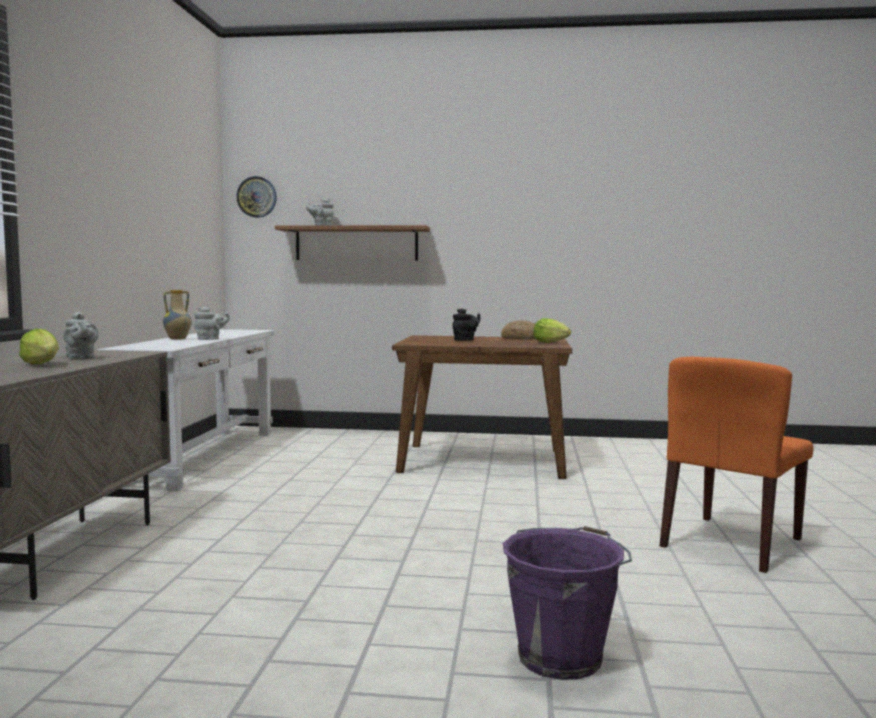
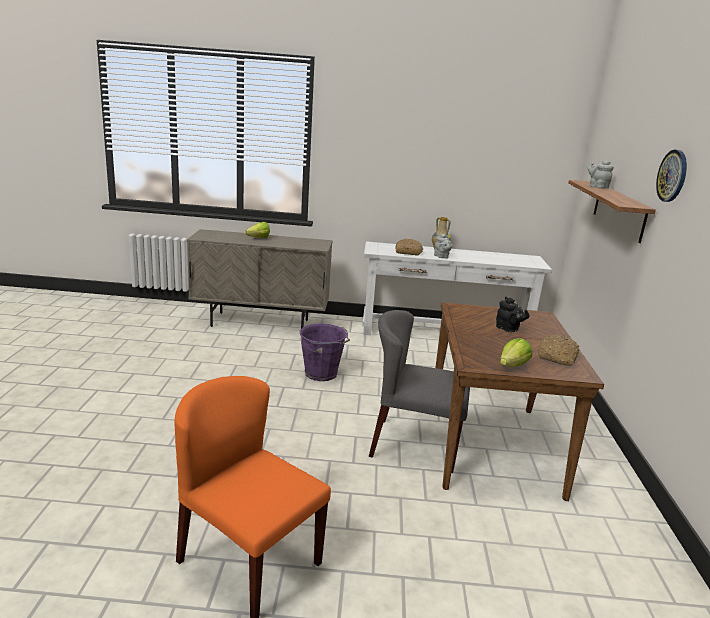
camera: 85 degrees right, 15 degrees up
(80, 358) = (290, 241): grey teapot -> none
(179, 343) = (408, 252): none -> bread
(257, 197) = (595, 150): wall clock -> wall clock (672, 176)
(492, 483) = (414, 445): none -> grey chair
(562, 657) = (96, 443): purple bucket -> purple bucket (322, 374)

